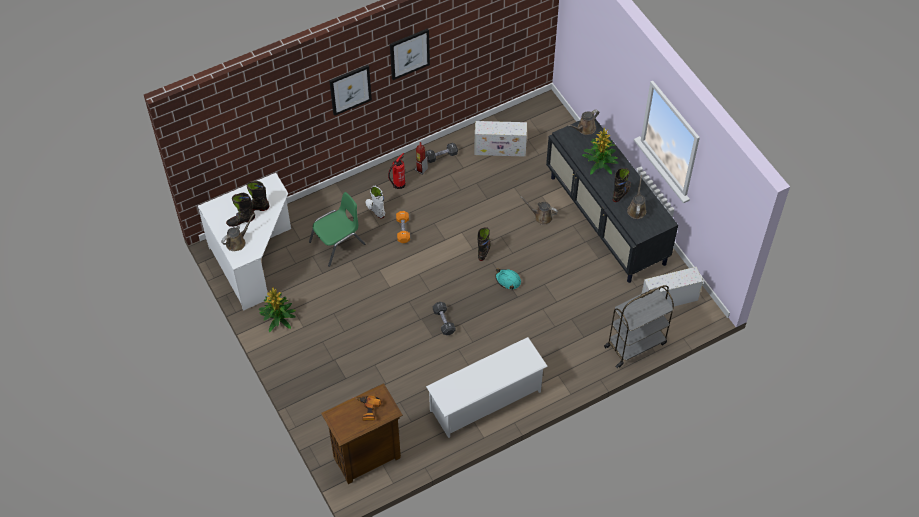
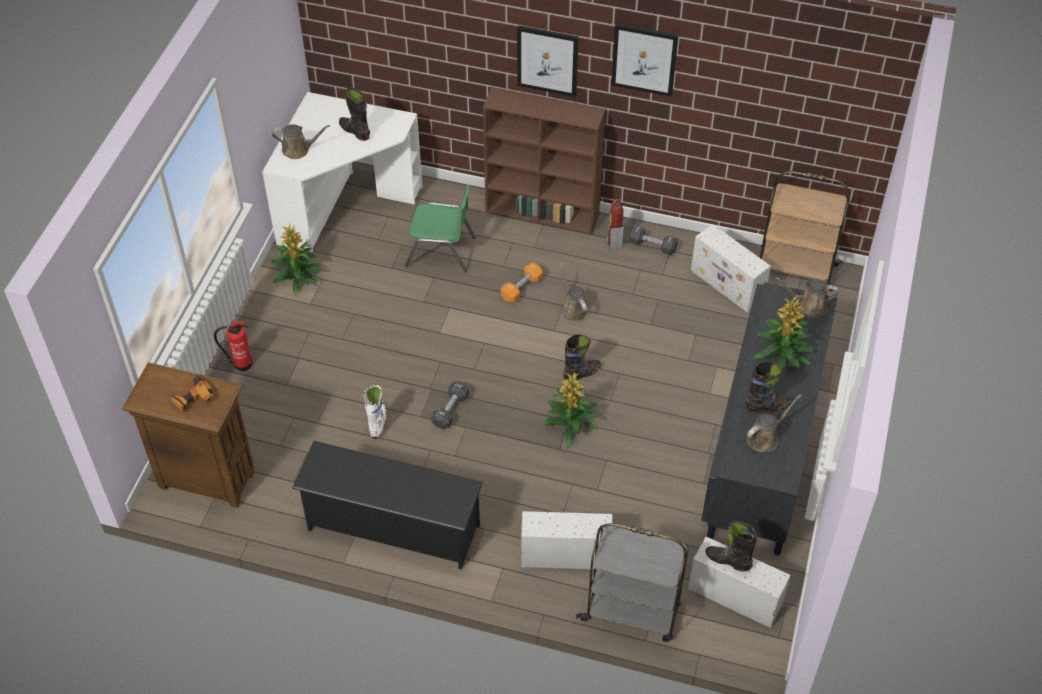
camera: 45 degrees right, 5 degrees down
(241, 221) = (327, 133): black boot -> black boot (728, 560)
(365, 180) = (543, 213): none -> brown bookcase
(375, 210) = (518, 248): white boot -> white boot (378, 423)
(398, 185) = (571, 241): fire extinguisher -> fire extinguisher (241, 363)
(486, 401) = (392, 527): white shoe rack -> black shoe rack
(508, 280) = (570, 424): turquoise hard hat -> potted plant
(522, 115) = (795, 269): none -> brown cart
(541, 216) = (689, 387): brown watering can -> brown watering can (573, 309)
(578, 345) = (564, 556): none -> white storage box

